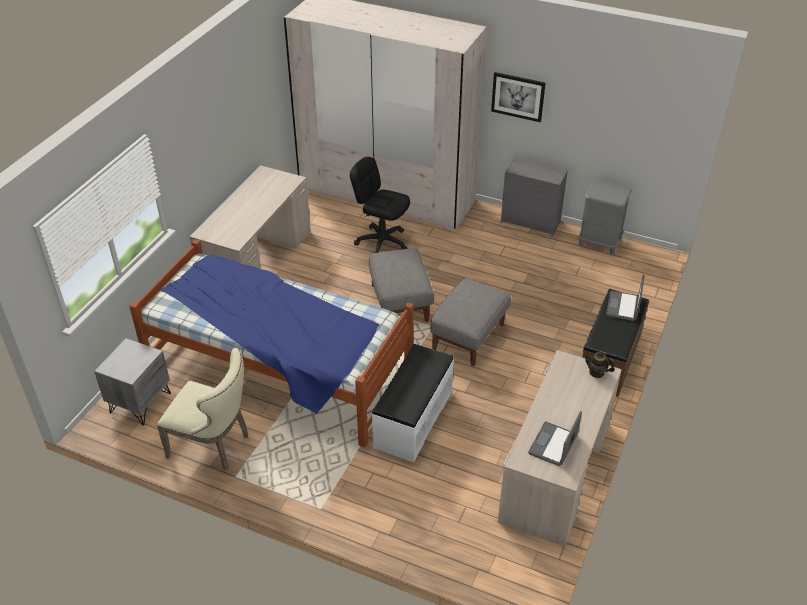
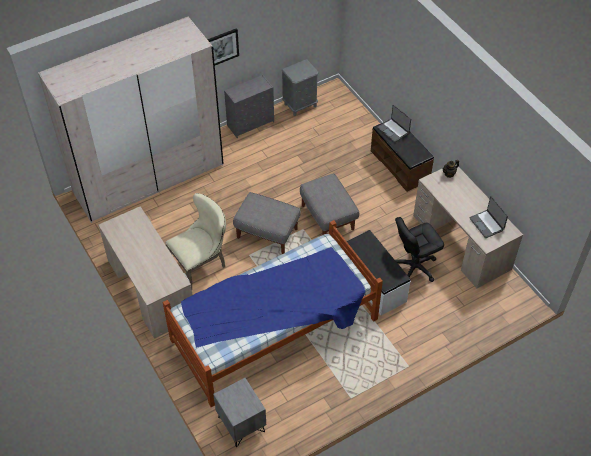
camera: 55 degrees left, 10 degrees up
(214, 445) = (315, 398): beige chair -> beige chair (201, 264)
(382, 242) = (197, 209): black office chair -> black office chair (414, 267)

